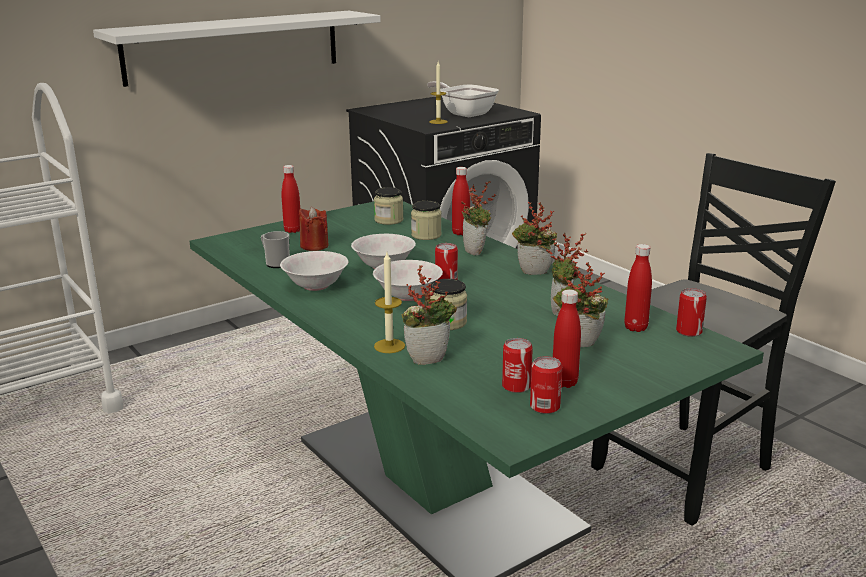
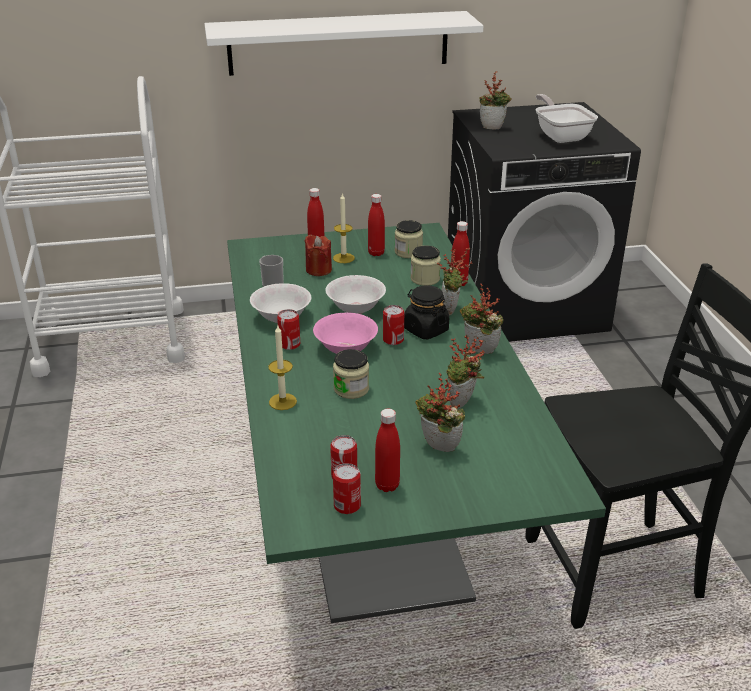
camera: 25 degrees right, 10 degrees up
(408, 296) = (346, 349): white bowl -> pink bowl
(428, 358) = (301, 424): potted plant -> potted plant (493, 127)
(438, 122) = (522, 144): candle -> candle (343, 258)
(468, 268) = (425, 330): none -> black jar
(635, 328) = (510, 443): red bottle -> red bottle (376, 253)
(689, 331) = (557, 462): can -> can (289, 344)

